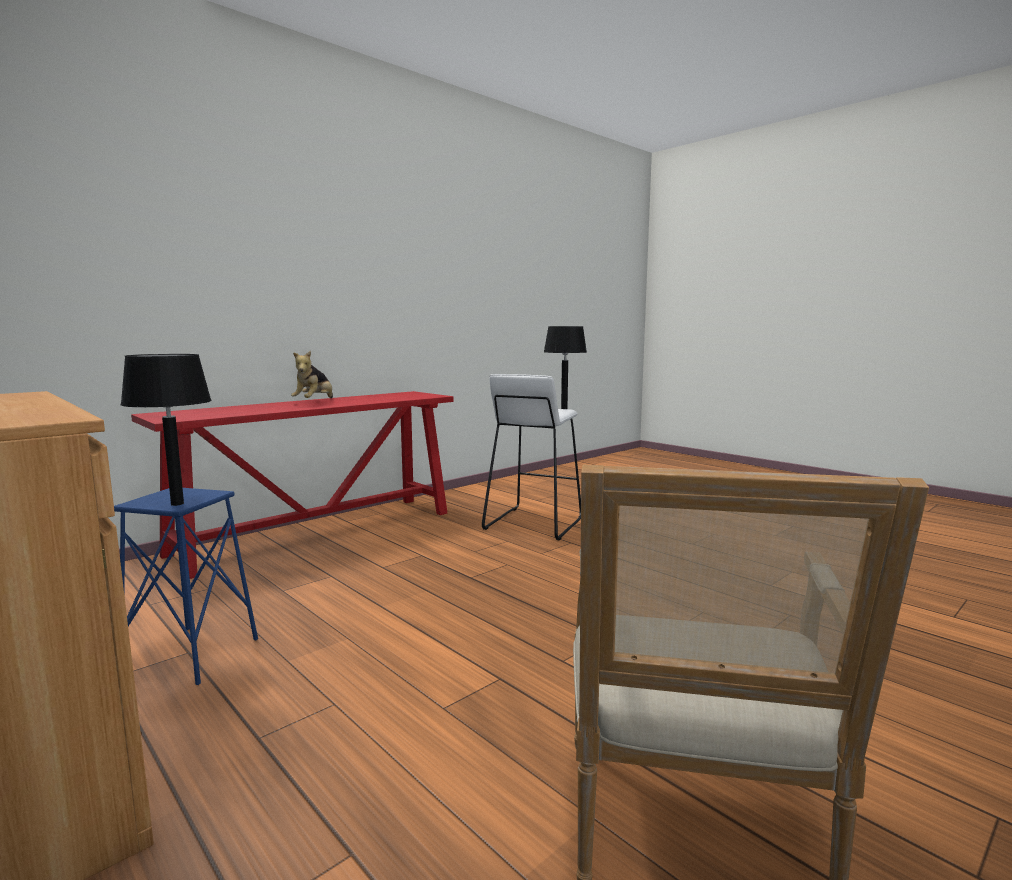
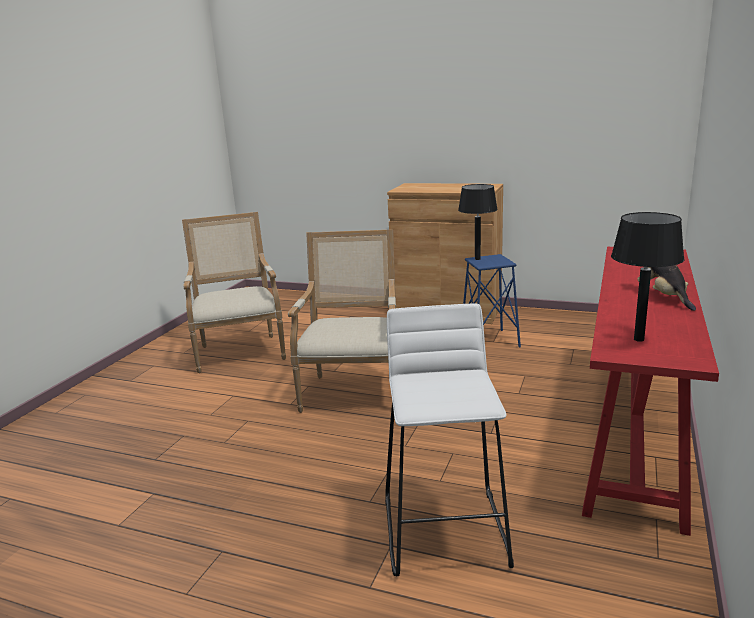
camera: 155 degrees right, 10 degrees up
(501, 631) = (354, 391): none -> armchair
(564, 408) = (415, 408): black table lamp -> black table lamp (639, 339)

